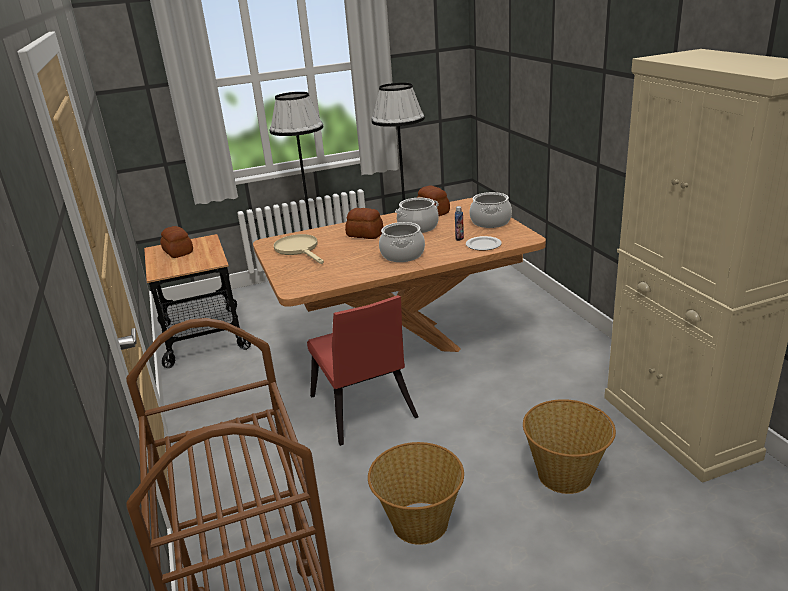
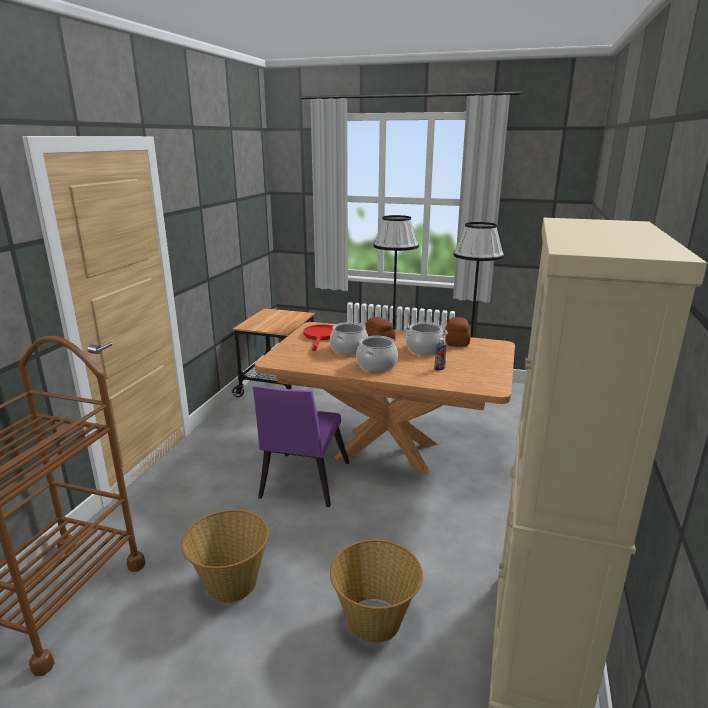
camera: 35 degrees right, 5 degrees down
(178, 252) = (275, 317): bread -> none
(299, 250) = (321, 337): beige frying pan -> red frying pan
(363, 411) = (302, 483): red chair -> purple chair
(482, 245) = (447, 380): plate -> none
(491, 222) = (488, 365): cooking pot -> cooking pot (349, 349)

